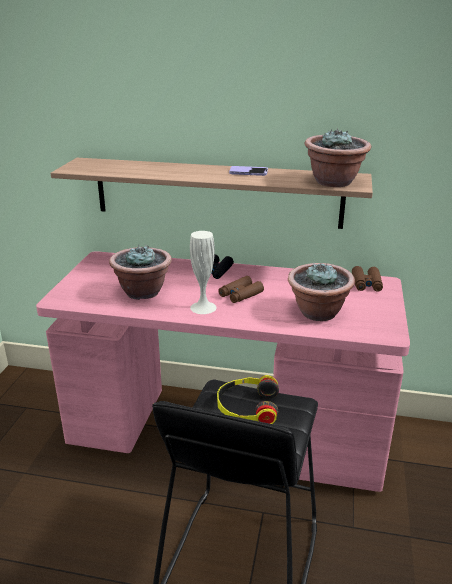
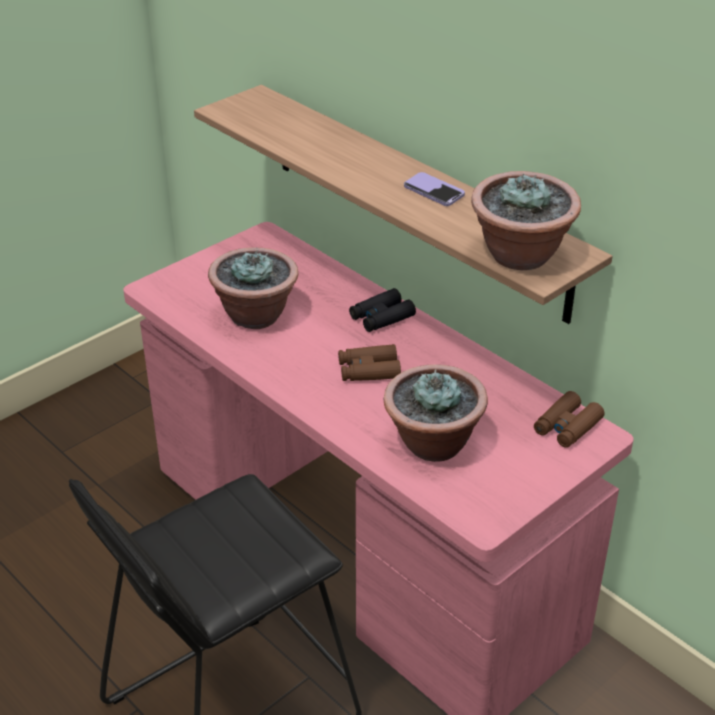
camera: 35 degrees right, 10 degrees up
(203, 307) = (299, 371): white vase -> none
(247, 407) = (243, 531): headphones -> none

